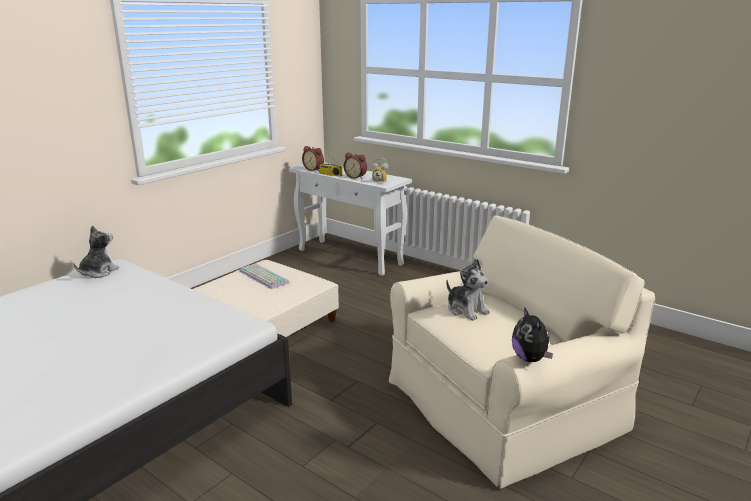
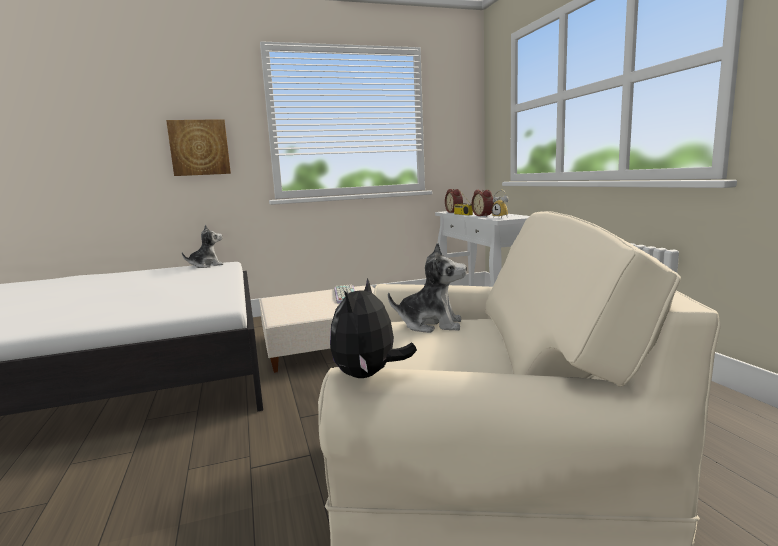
camera: 35 degrees right, 10 degrees down
(49, 127) = (199, 147): none -> picture
(466, 310) = (431, 324): plush toy -> plush toy turned 75 degrees counterclockwise

